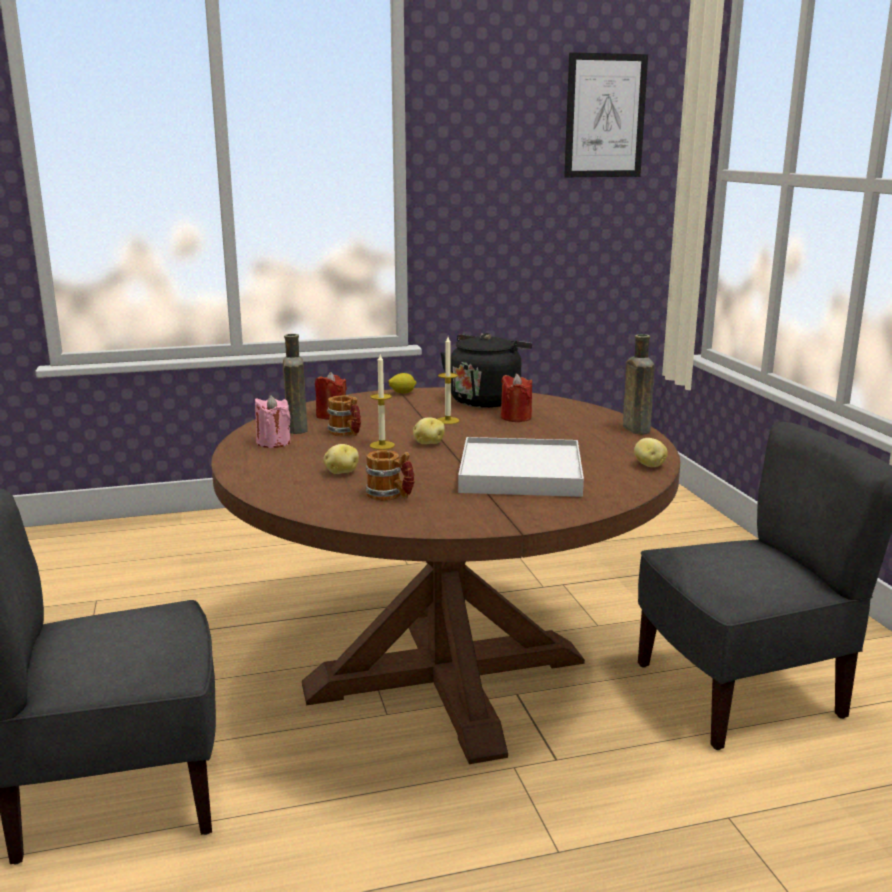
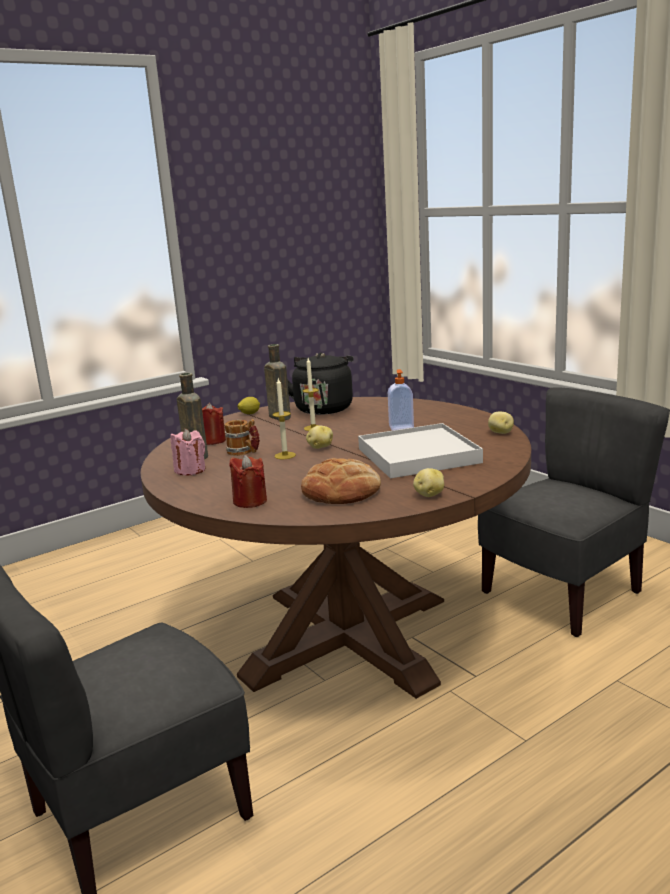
camera: 20 degrees left, 0 degrees up
(341, 472) = (278, 482): potato -> potato (429, 495)
(390, 496) = (341, 491): mug -> bread
(516, 417) = (363, 417): red candle -> red candle (250, 501)
(543, 437) = (401, 427): none -> soap dispenser
(605, 116) = (323, 172): picture -> none
(635, 428) = (458, 409): brown bottle -> brown bottle (278, 417)

